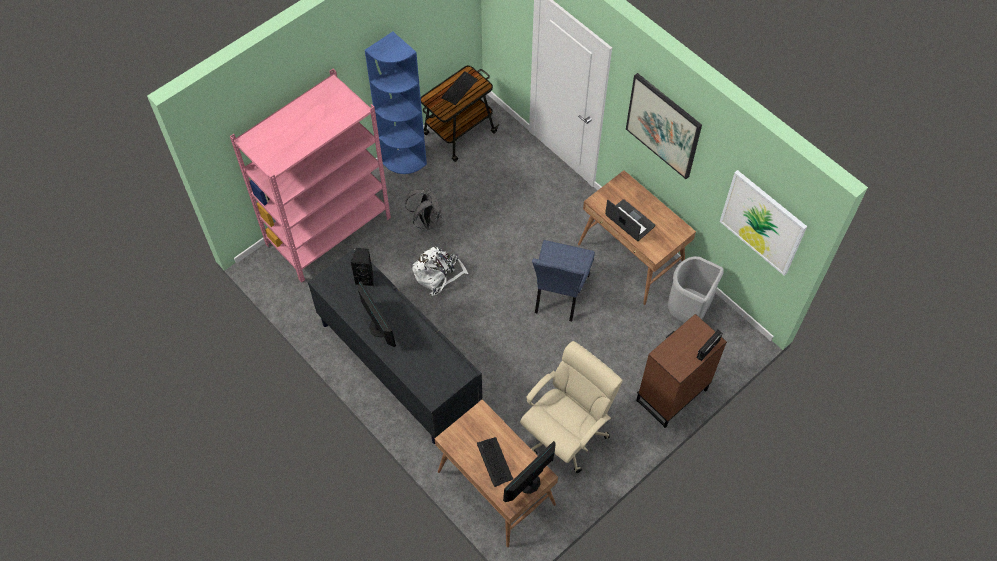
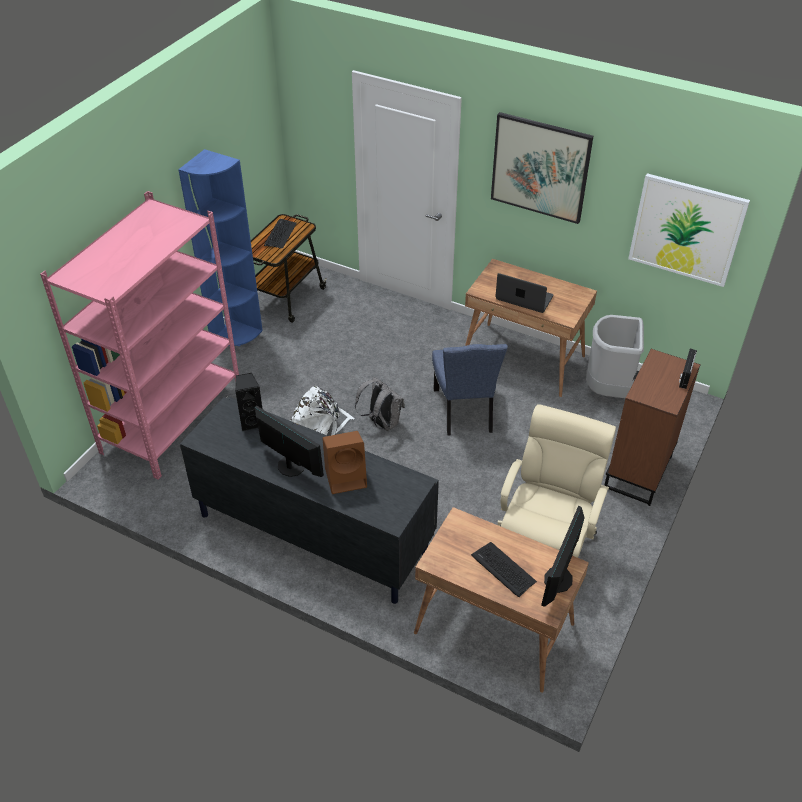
camera: 20 degrees left, 15 degrees down
(415, 350) = (347, 477): none -> brown speaker
(427, 221) = (285, 382): grey backpack -> grey backpack (381, 423)

